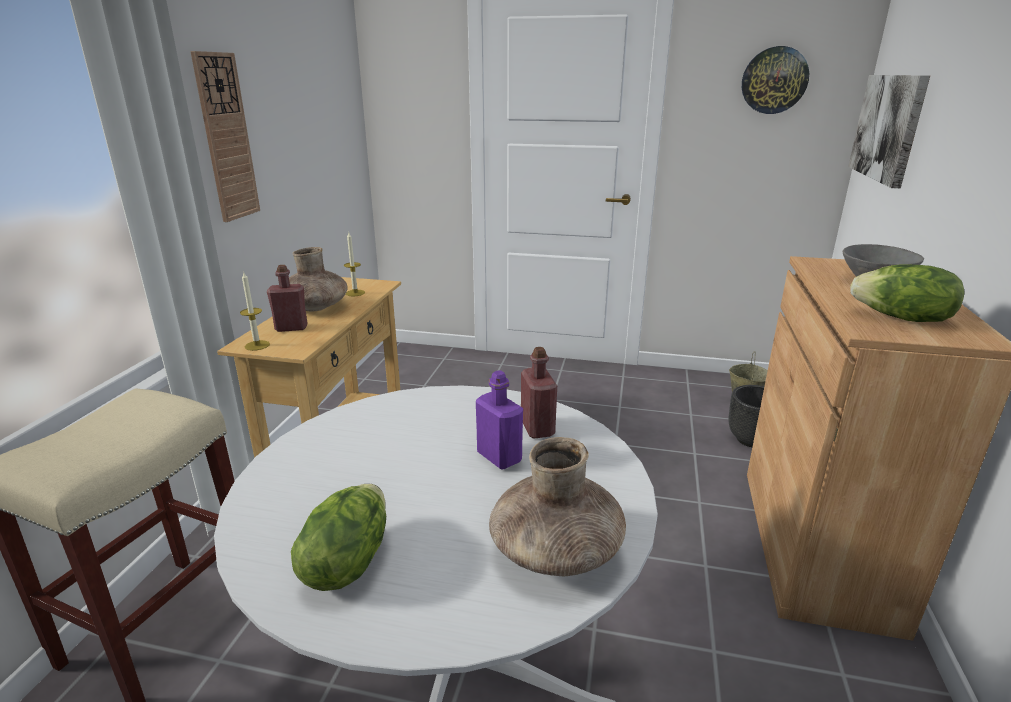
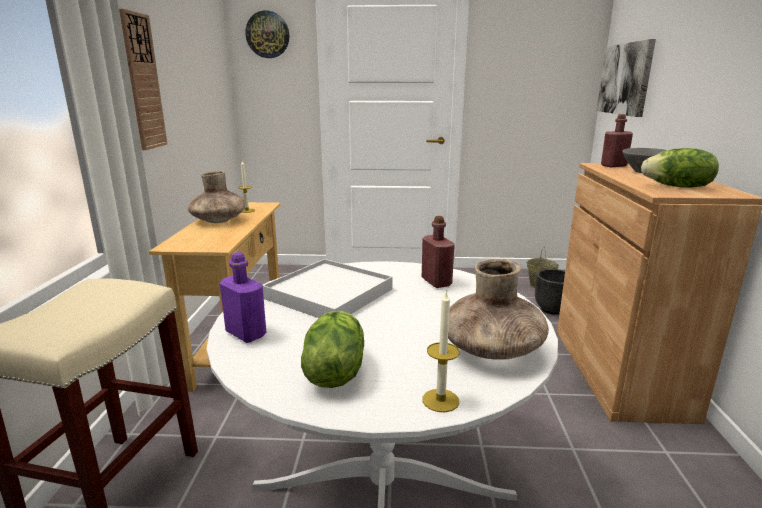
camera: 10 degrees left, 5 degrees down
(257, 345) = (182, 246): candle -> candle (440, 400)
(291, 328) = (205, 234): red bottle -> red bottle (613, 166)
(396, 435) = (329, 294): none -> white tray
(499, 457) = (417, 300): purple bottle -> purple bottle (246, 334)
(774, 80) = (541, 51): wall clock -> wall clock (267, 34)

